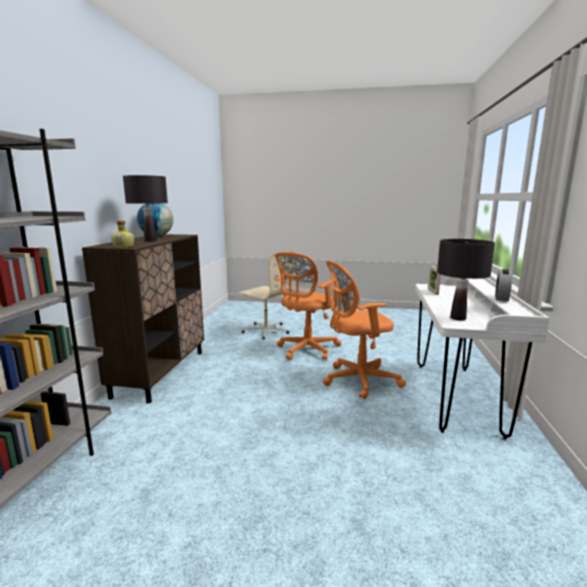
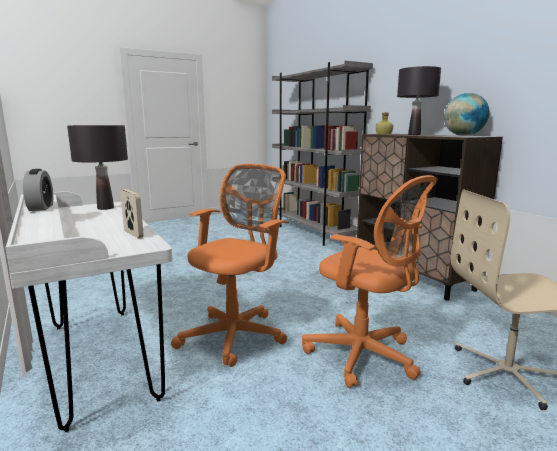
camera: 140 degrees right, 0 degrees up
(306, 350) = (365, 356): orange office chair -> orange office chair turned 135 degrees clockwise

